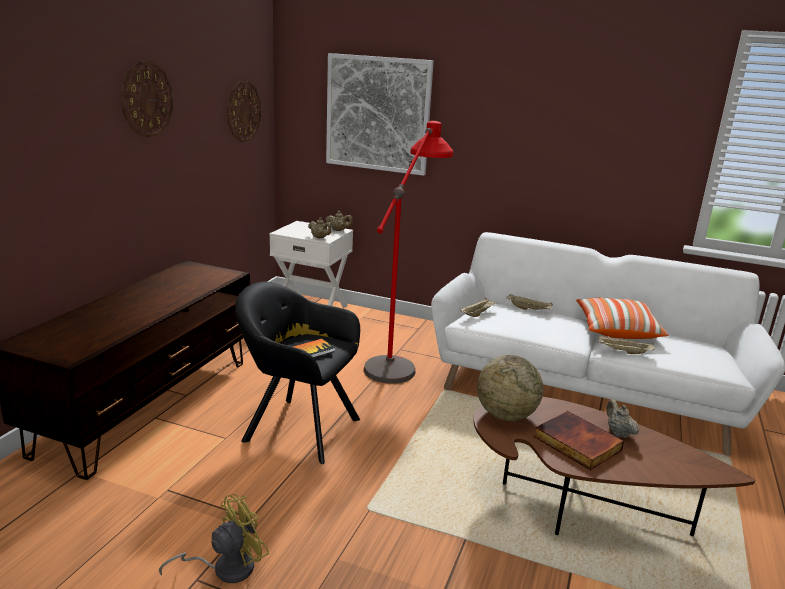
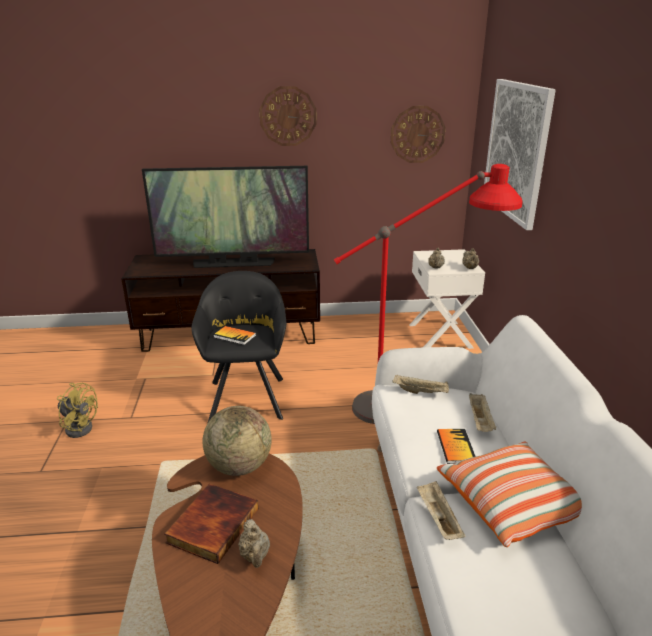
camera: 65 degrees right, 5 degrees up
(153, 300) = (233, 263): none -> television
(554, 325) = (455, 447): none -> book
(618, 433) = (255, 556): beige teapot -> beige teapot turned 120 degrees clockwise

